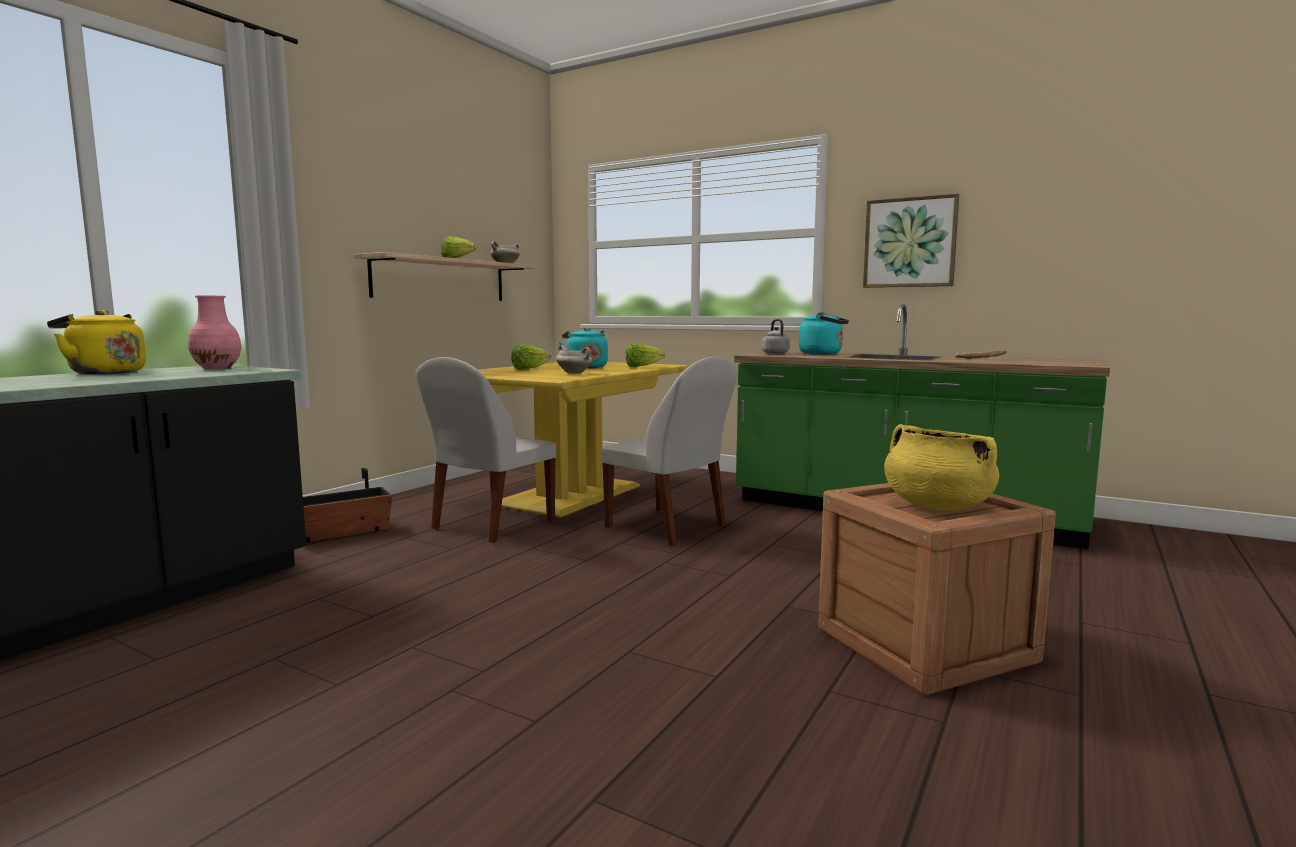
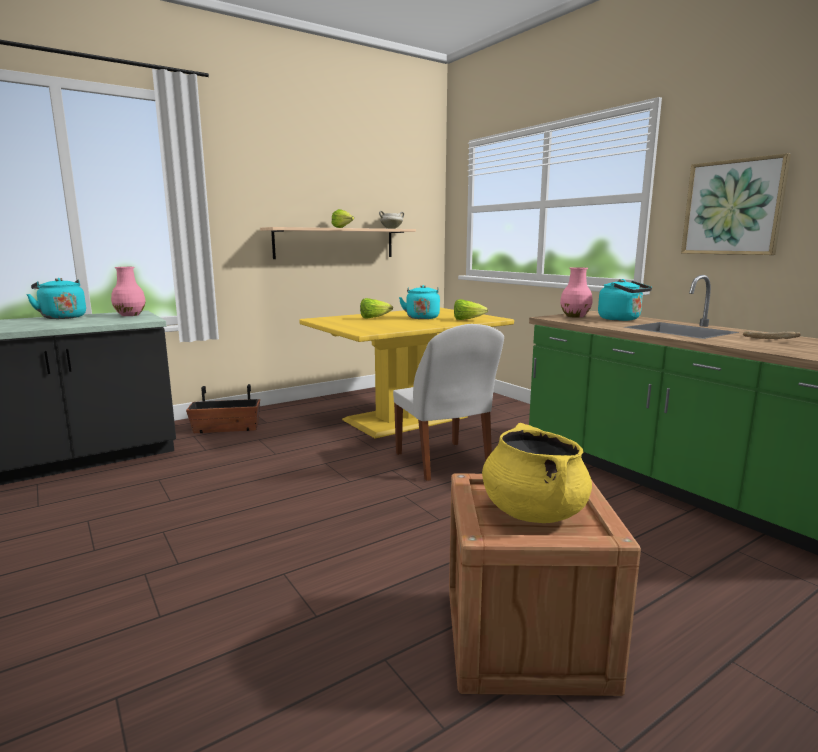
camera: 25 degrees right, 5 degrees up
(104, 373) = (62, 317): yellow kettle -> turquoise kettle
(491, 525) = (321, 438): white chair -> none
(575, 373) = (393, 325): white cooking pot -> none
(774, 353) = (574, 316): grey kettle -> pink vase

